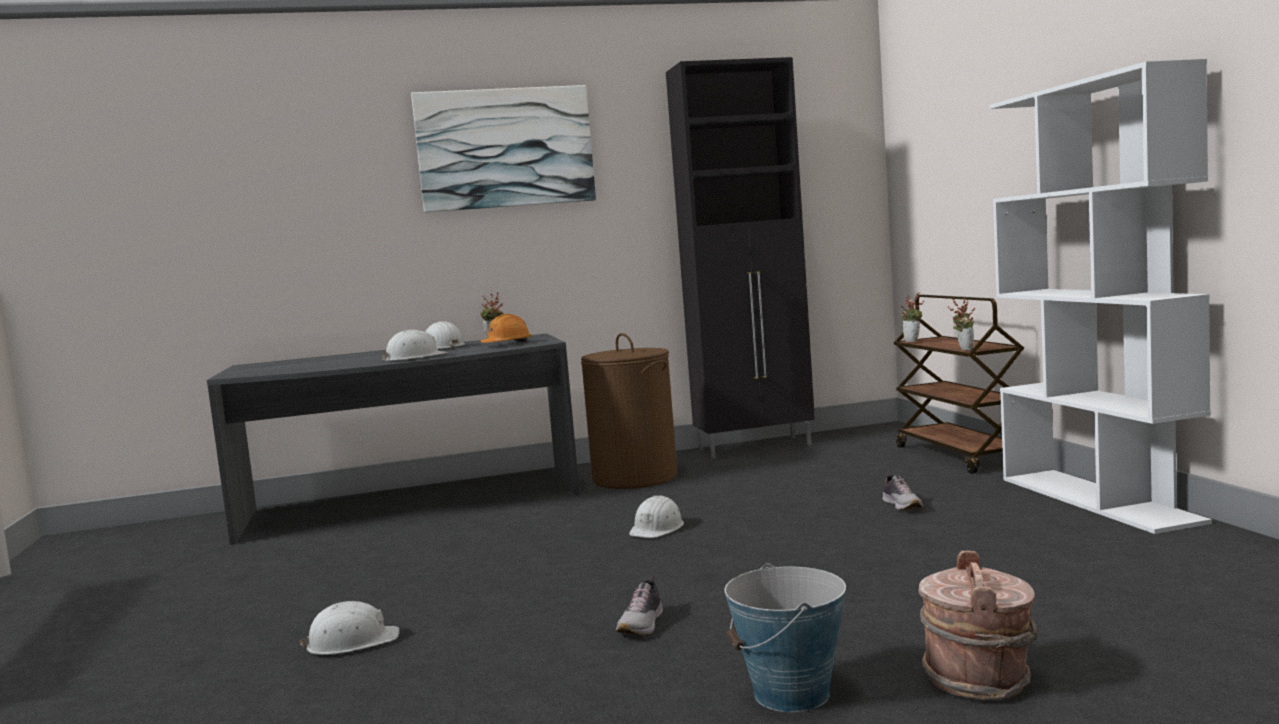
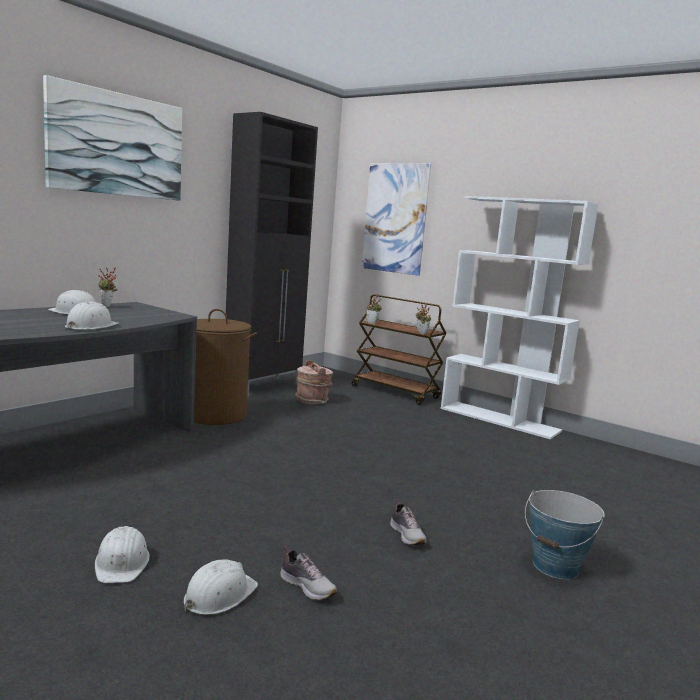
camera: 40 degrees left, 5 degrees up
(507, 344) = (142, 314): orange hard hat -> none
(657, 528) = (298, 457): white hard hat -> white hard hat (122, 563)
(902, 505) = (417, 428): shoe -> shoe (307, 586)
(949, 165) = (395, 218): none -> picture
(979, 680) = (613, 538): brown bucket -> brown bucket (312, 400)

